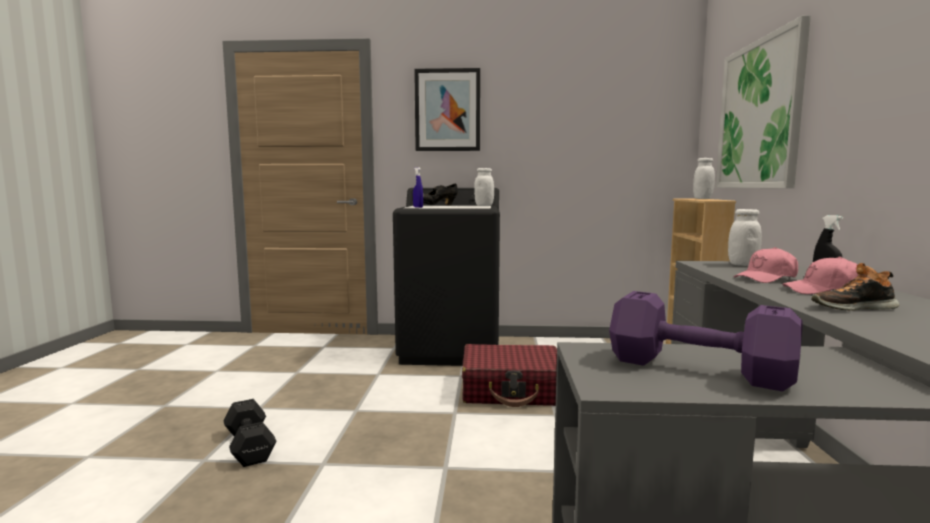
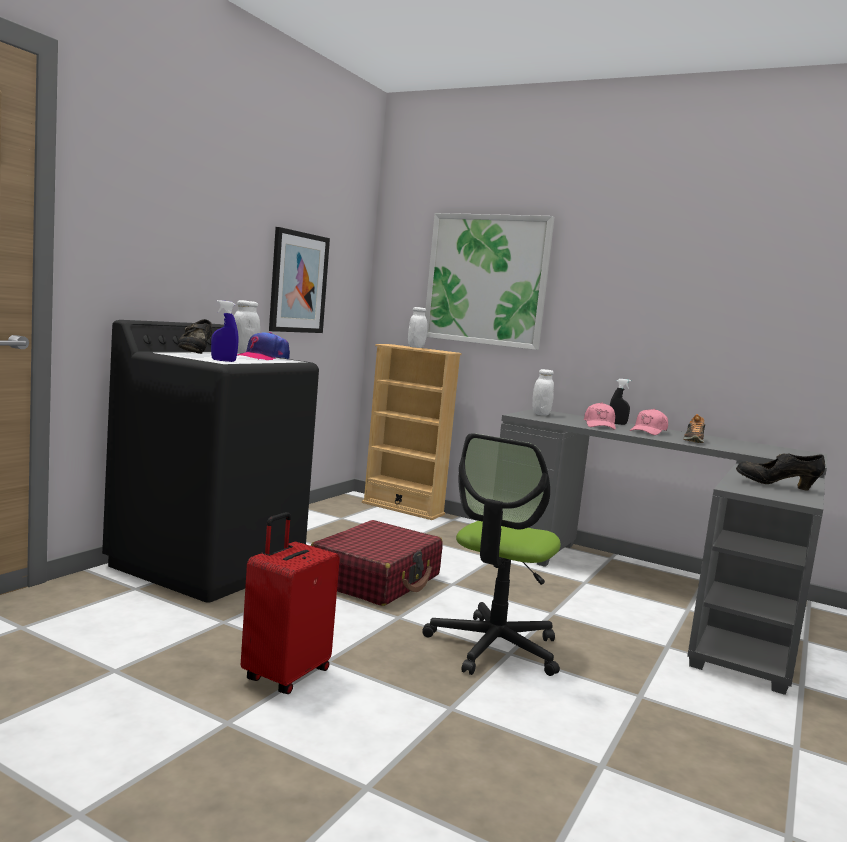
camera: 65 degrees left, 0 degrees up
(250, 445) = (357, 746): black dumbbell -> none
(325, 405) = (285, 675): none -> red suitcase
(447, 110) = (165, 200): picture -> picture (298, 282)
(448, 458) = (493, 647): none -> office chair
(471, 207) = (262, 358): none -> cap
(702, 370) = (776, 486): purple dumbbell -> black shoe

